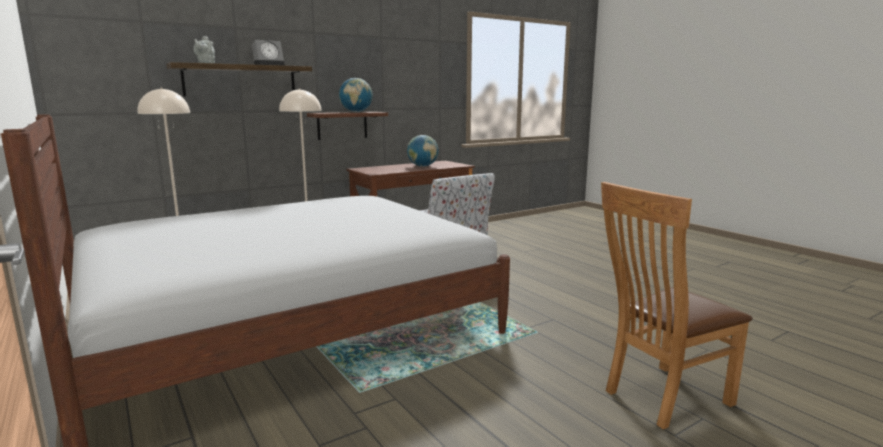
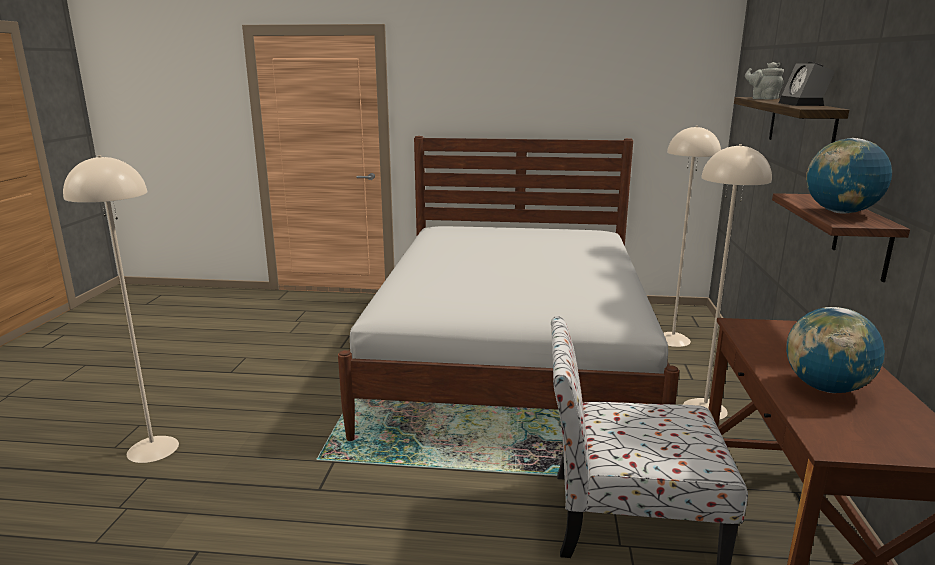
camera: 130 degrees right, 5 degrees up
(661, 397) = (153, 448): brown chair -> beige floor lamp

